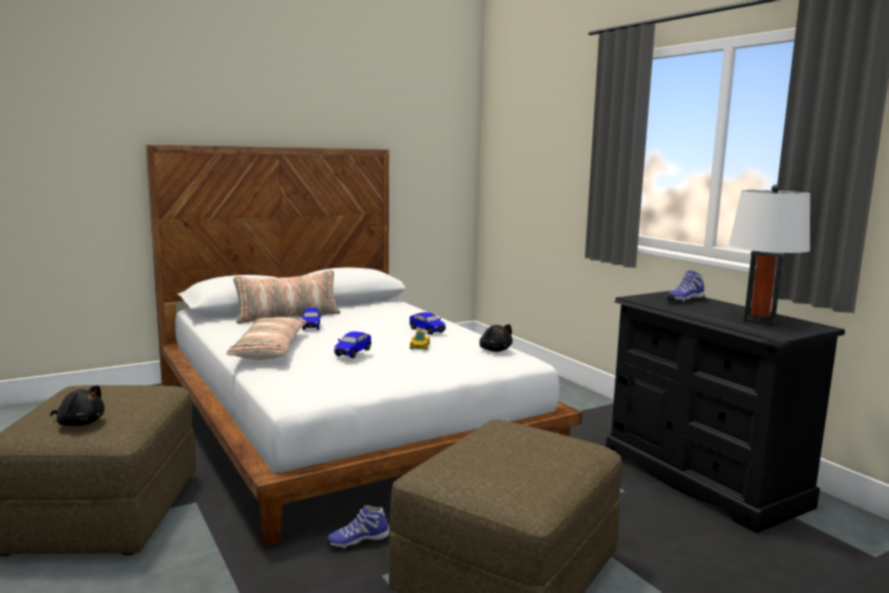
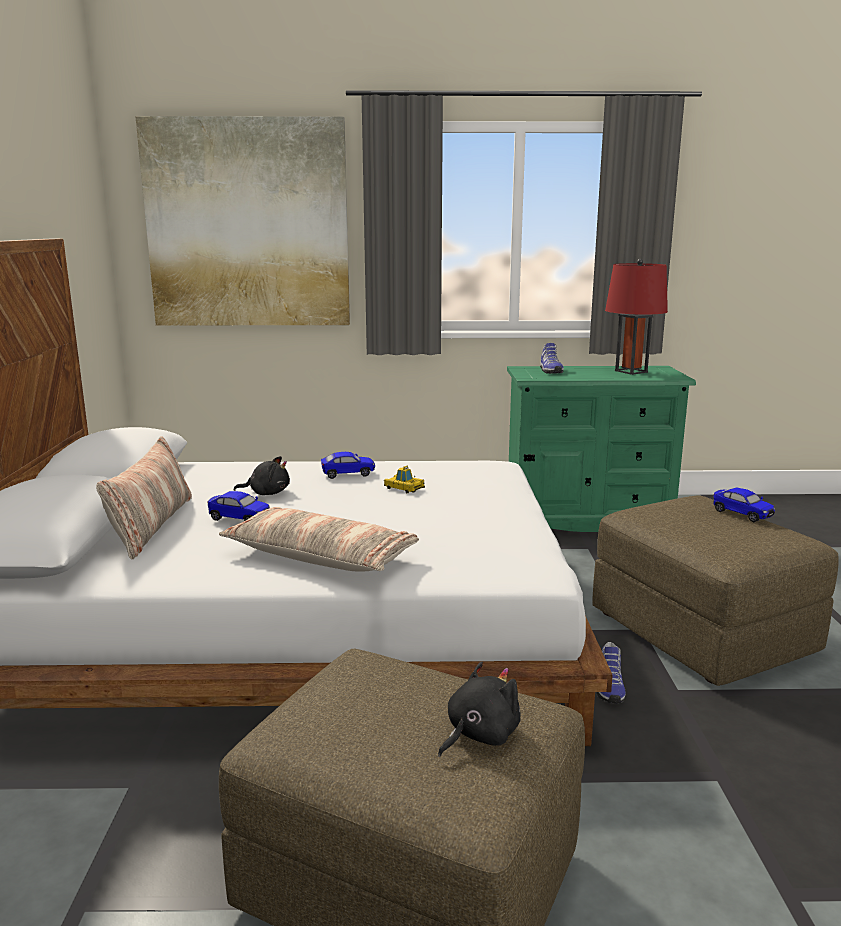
camera: 60 degrees left, 5 degrees up
(353, 353) = (407, 516): toy car -> toy car (742, 514)
(494, 350) = (454, 466): black plush toy -> black plush toy (267, 493)
(539, 144) = (248, 224): none -> picture
(702, 478) = (587, 518): black dresser -> green dresser
(759, 320) = (631, 371): white table lamp -> red table lamp

